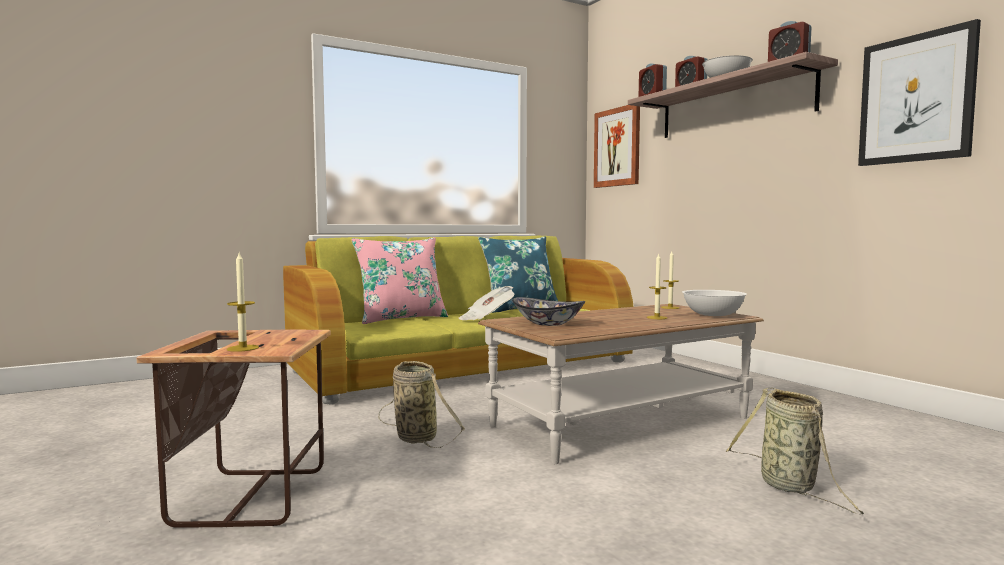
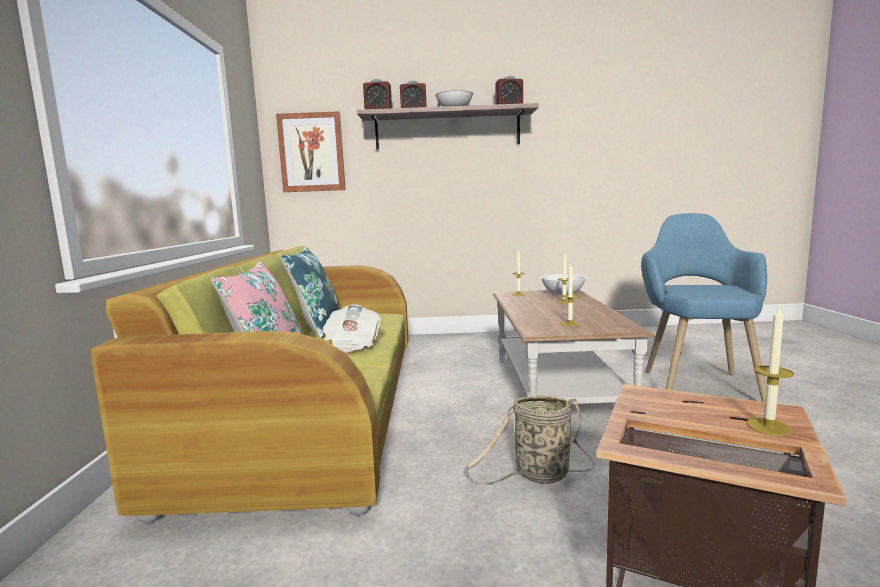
camera: 60 degrees left, 5 degrees up
(548, 323) = (570, 324): bowl -> candle
(791, 487) = (696, 382): basket -> blue armchair
(916, 99) = (580, 144): picture -> none

